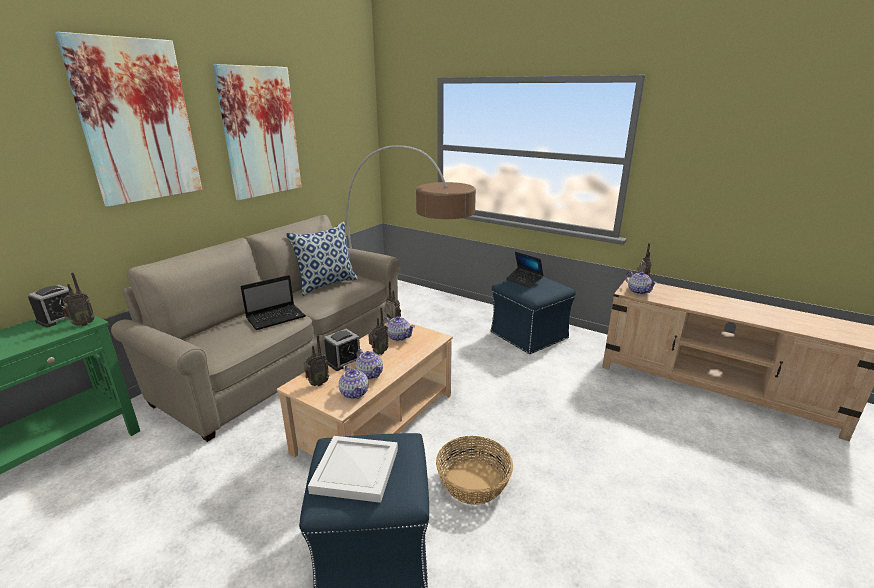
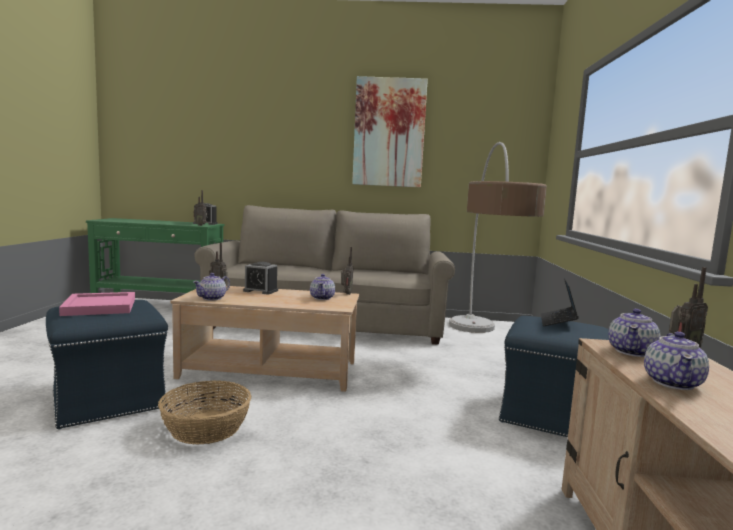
camera: 60 degrees right, 15 degrees down
(137, 122) = (291, 114): picture -> none
(277, 317) = (307, 271): laptop -> none
(327, 284) = (388, 273): pillow -> none
(355, 469) = (101, 306): white tray -> pink tray
(369, 374) = (246, 298): teapot -> teapot (673, 382)
(378, 353) = (285, 296): radio -> none

